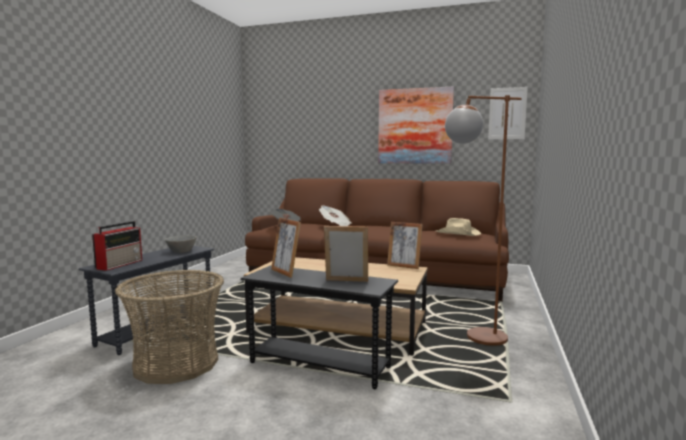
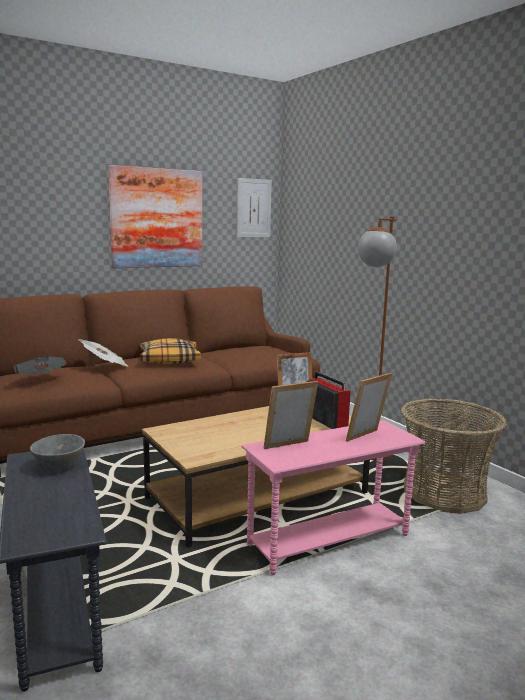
camera: 50 degrees left, 5 degrees up
(120, 264) = (50, 521): radio -> radio (325, 421)
(176, 363) = (203, 627): basket -> basket (443, 493)
(285, 272) = (289, 447): picture frame -> picture frame turned 150 degrees clockwise
(319, 365) = (330, 541): black side table -> pink side table
(378, 228) = (169, 360): none -> pillow
(458, 234) = (261, 351): beige hat -> none

